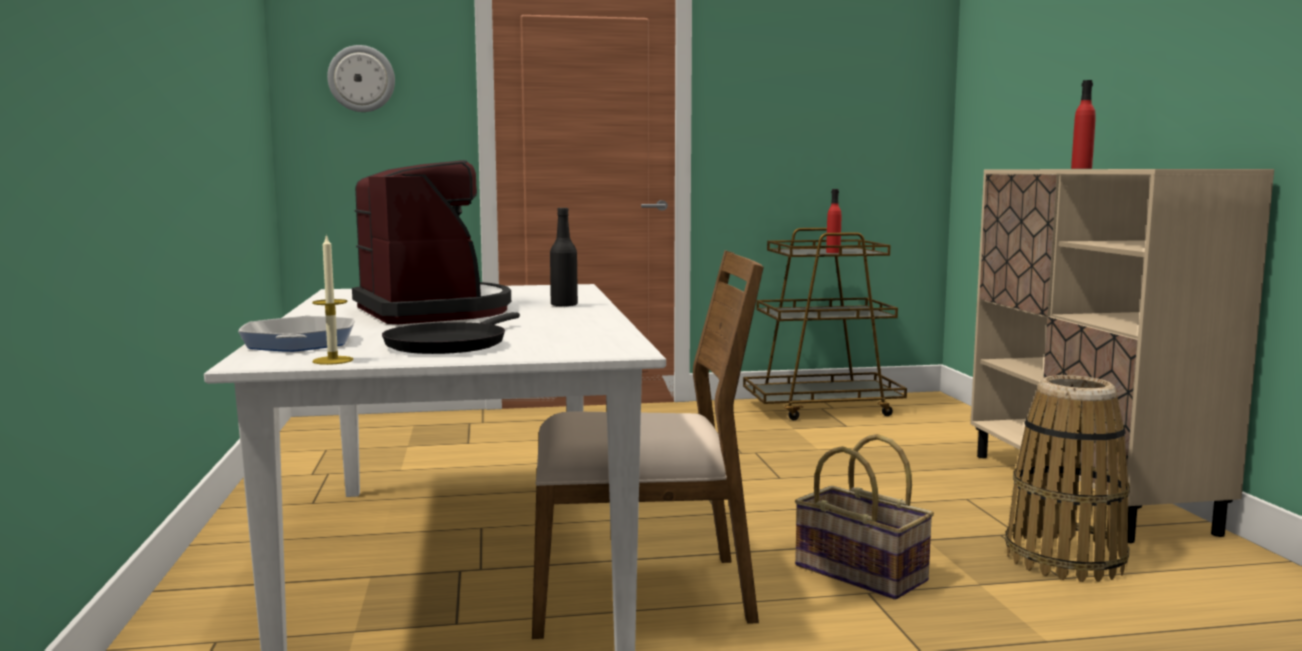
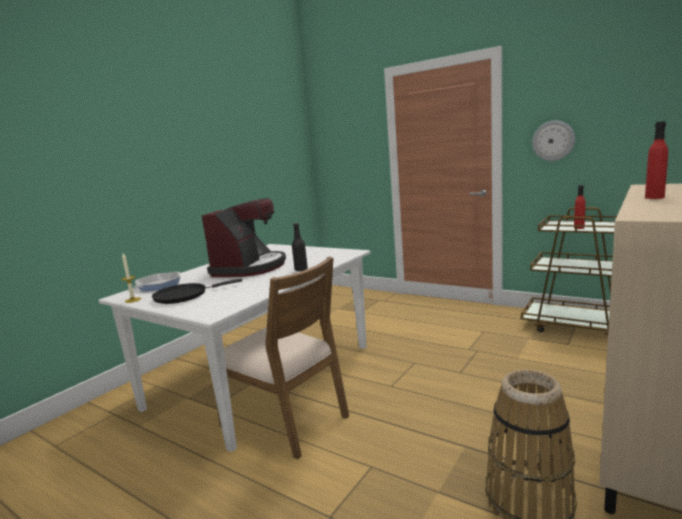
camera: 45 degrees right, 5 degrees up
(361, 79) = (341, 136): wall clock -> wall clock (553, 141)
(862, 573) = (390, 453): basket -> none

